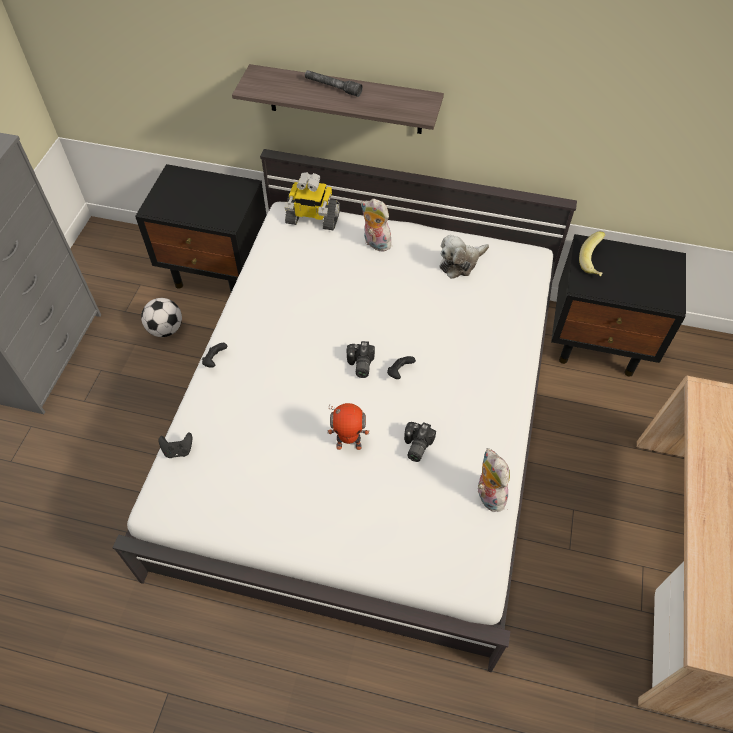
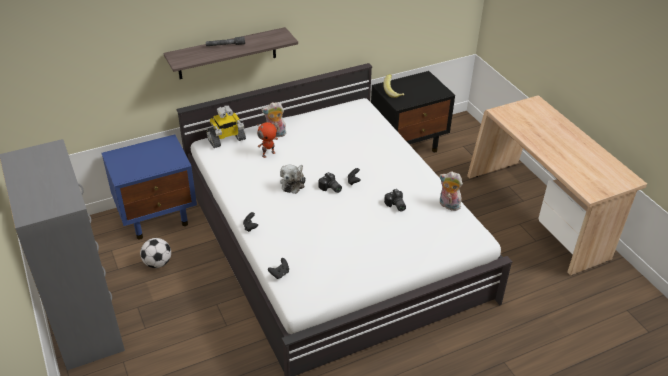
camera: 40 degrees left, 15 degrees down
(218, 270) = (158, 217): black nightstand -> blue nightstand
(349, 444) = (364, 222): toy robot -> toy robot (268, 154)
(460, 263) = (329, 122): plush toy -> plush toy (293, 183)

